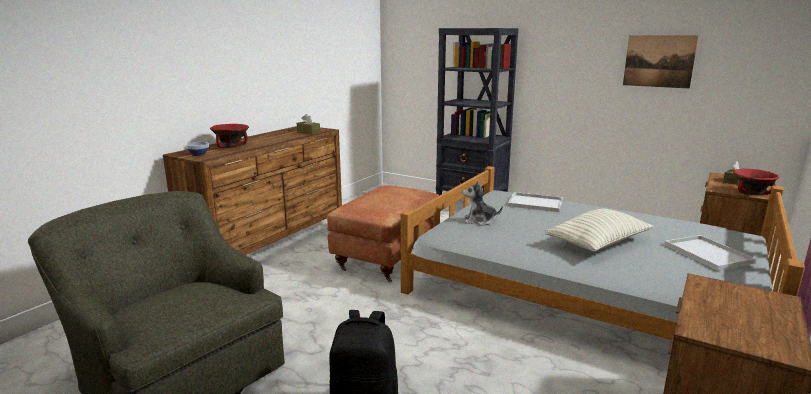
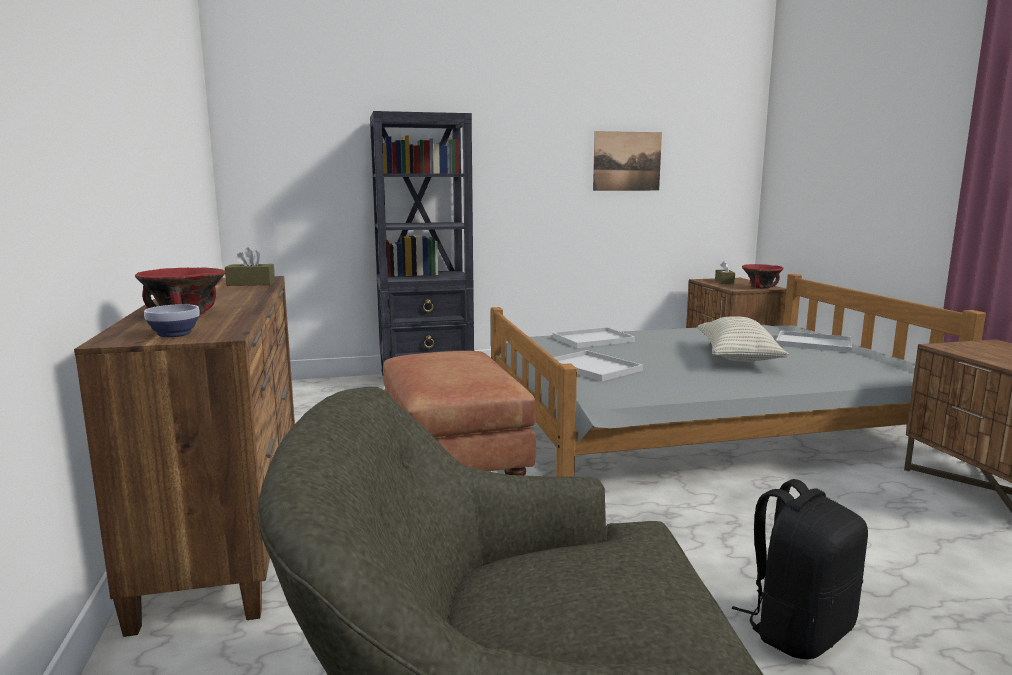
camera: 45 degrees left, 5 degrees down
(479, 221) = (595, 367): plush toy -> white tray

